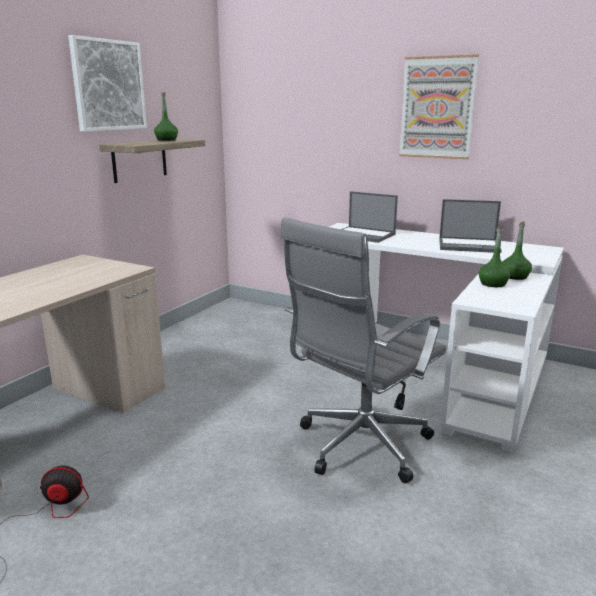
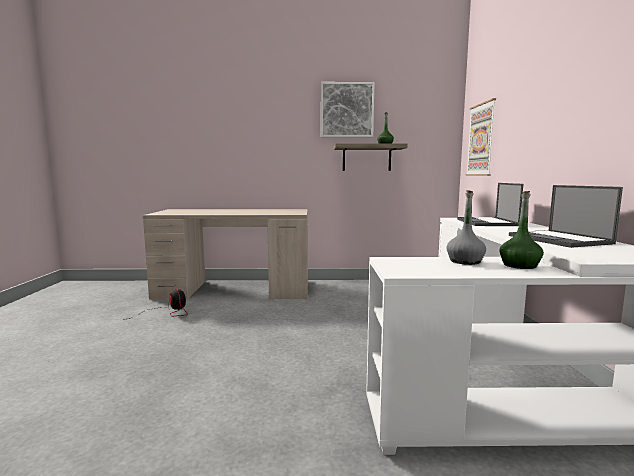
camera: 60 degrees right, 10 degrees down
(359, 447) = (304, 370): grey office chair -> none
(437, 108) = (582, 83): picture -> picture (481, 140)
(493, 284) = (465, 261): green bottle -> grey bottle

